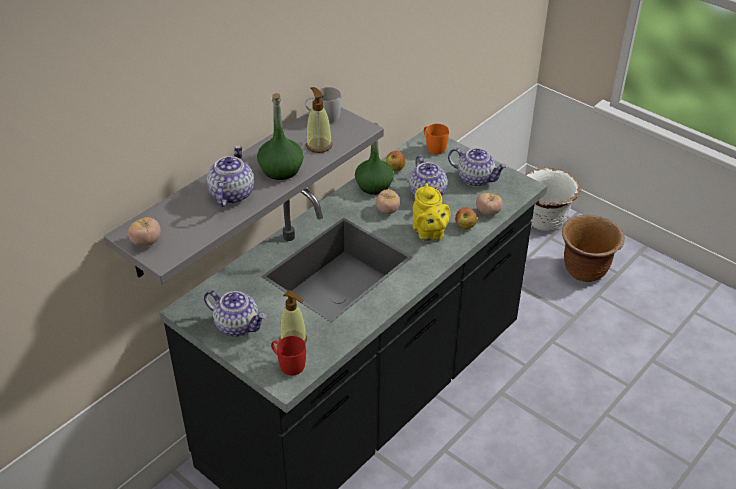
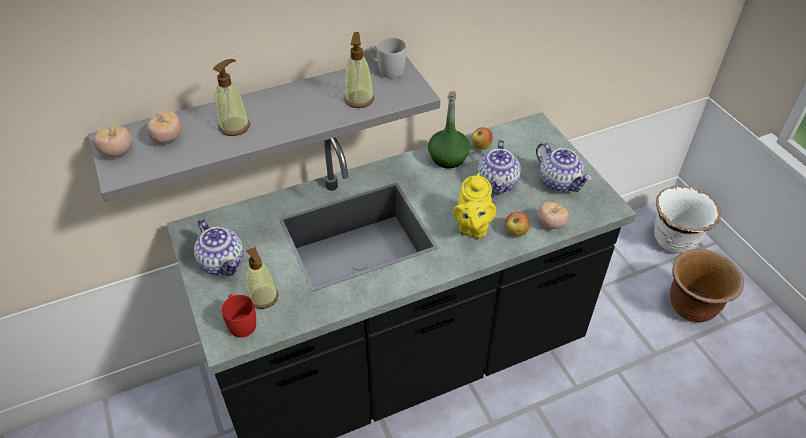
camera: 25 degrees right, 5 degrees up
(231, 194) = (234, 126): teapot -> soap dispenser
(281, 170) = (302, 115): green bottle -> none
(387, 210) = (445, 188): tomato -> tomato (167, 139)
(433, 147) = (535, 134): orange mug -> none

